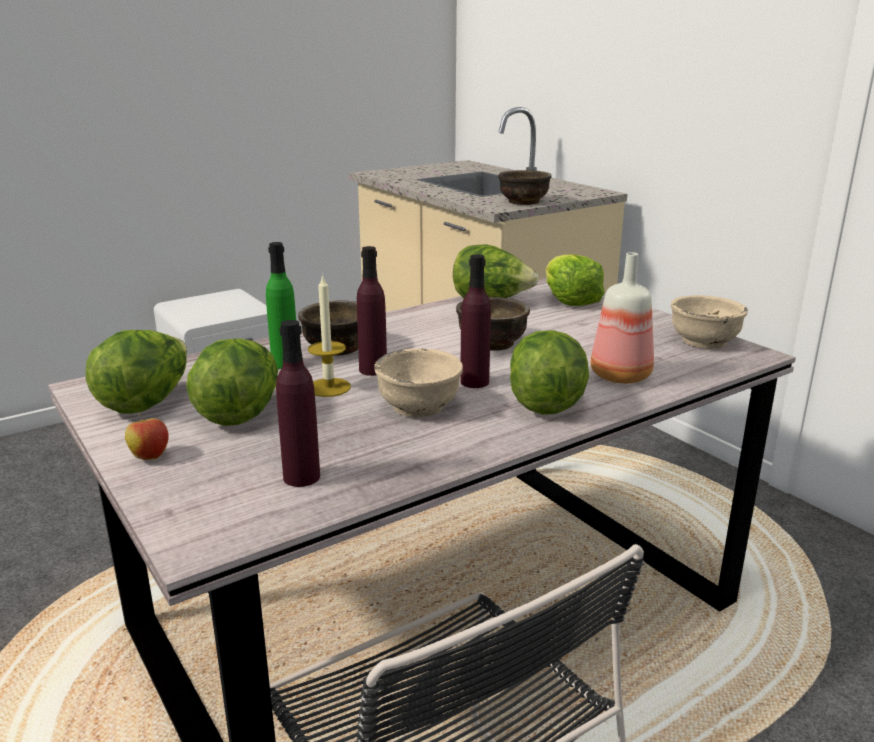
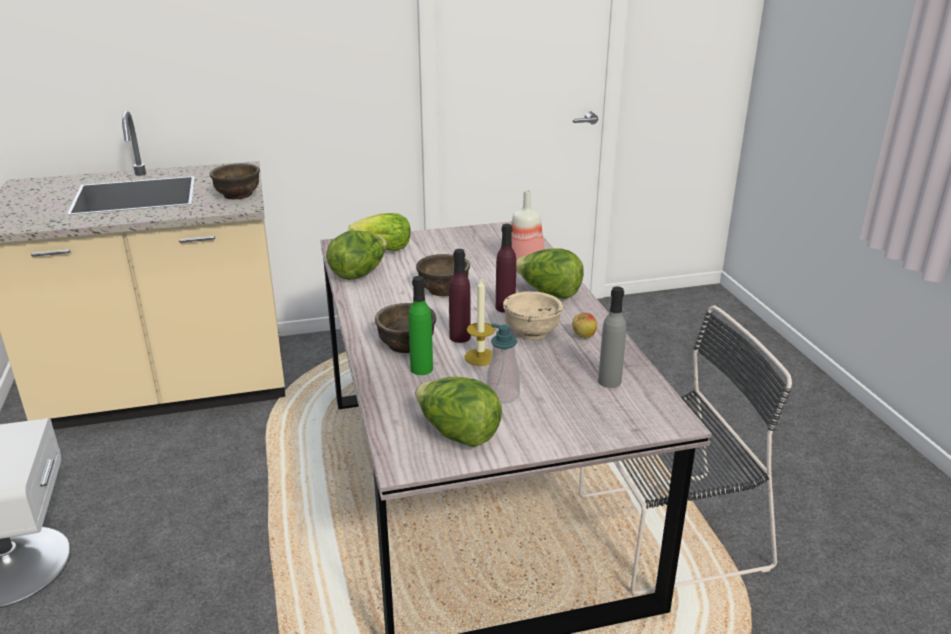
camera: 70 degrees left, 5 degrees up
(150, 457) = (557, 434): apple -> apple (583, 337)
(240, 412) = (503, 395): lettuce -> soap dispenser
(301, 477) = (609, 381): purple bottle -> grey bottle
(703, 342) = (491, 233): beige bowl -> none

